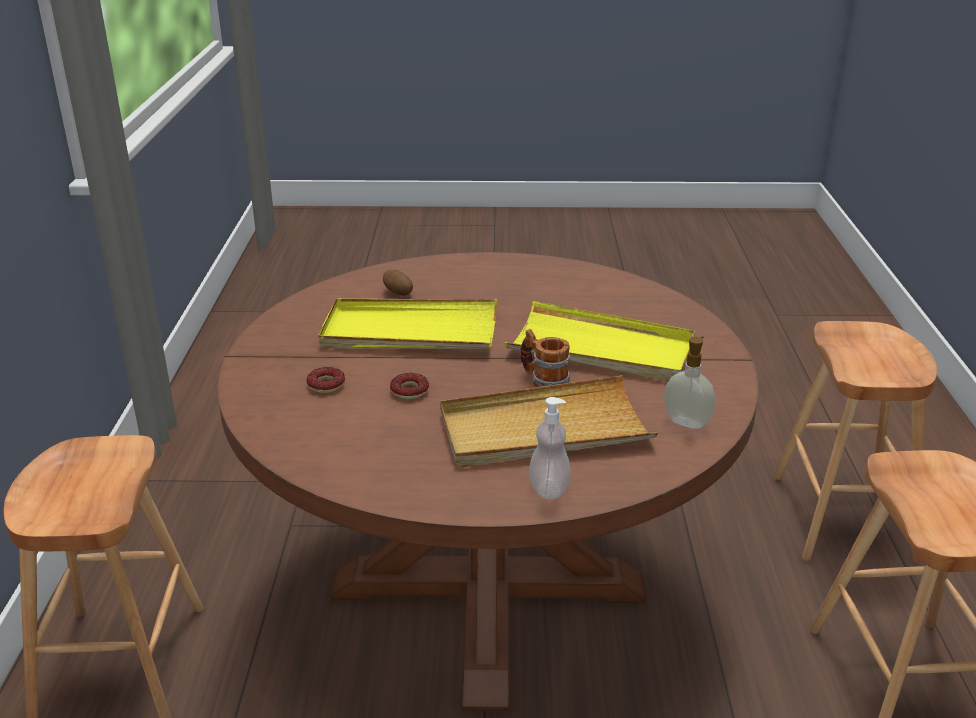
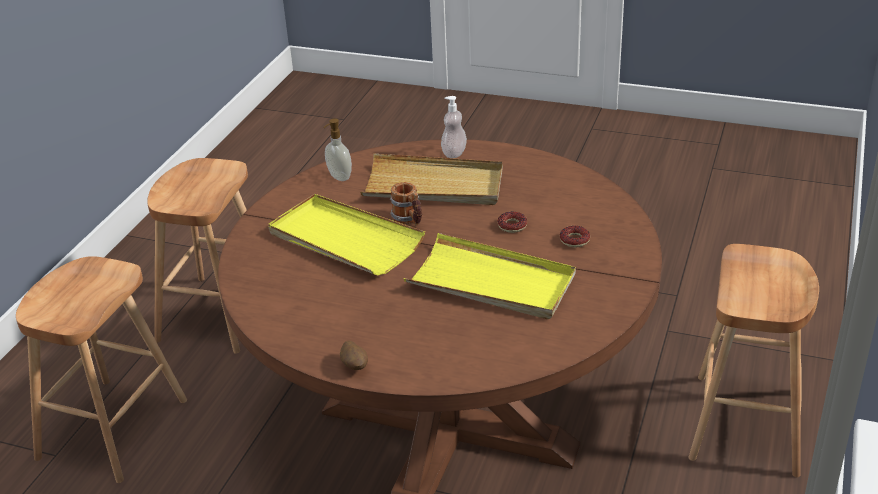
camera: 160 degrees left, 5 degrees up
(398, 293) = (485, 334): potato -> potato (355, 366)

